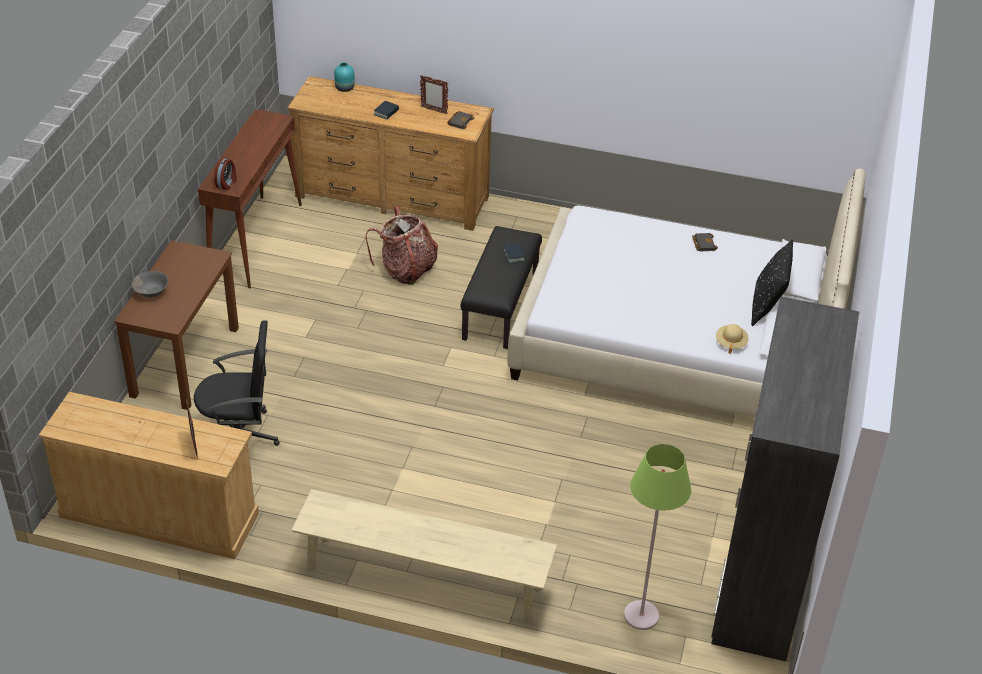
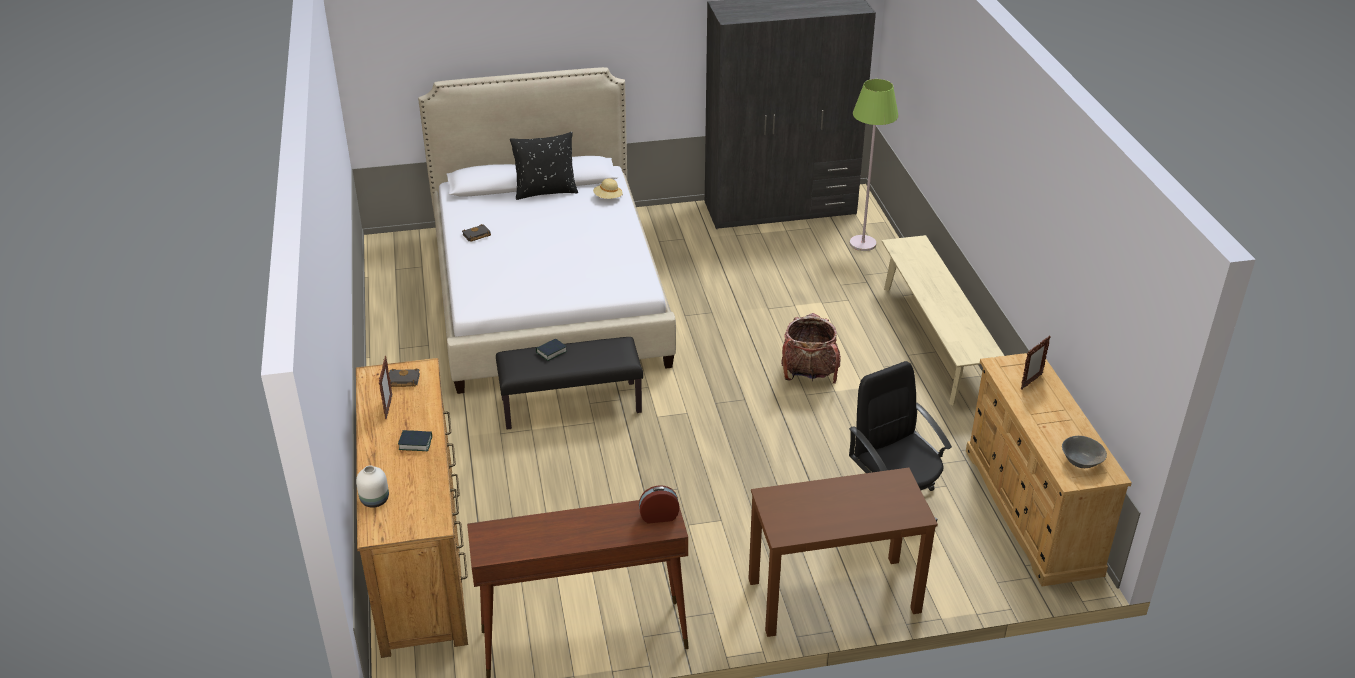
camera: 115 degrees left, 5 degrees down
(152, 291) = (868, 518): grey bowl -> grey bowl (1080, 461)
(345, 88) = (375, 499): turquoise vase -> white vase
(406, 270) = (556, 490): backpack -> backpack (809, 374)

